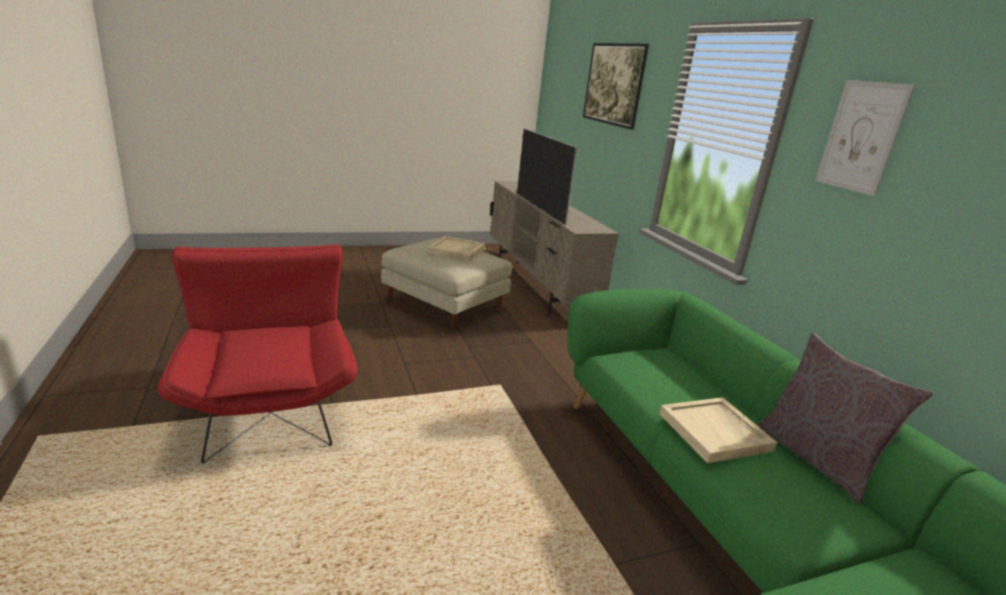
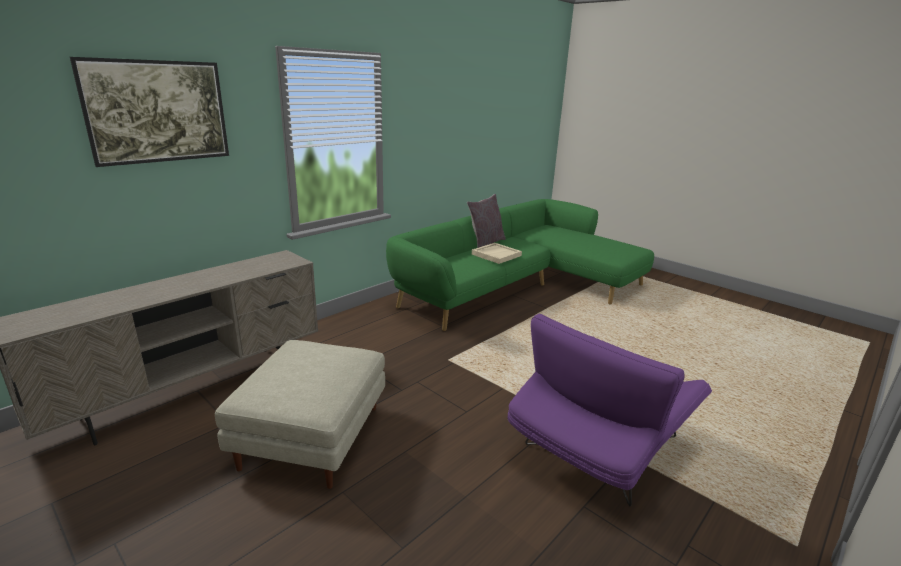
camera: 115 degrees left, 0 degrees up
(271, 403) = (598, 449): red armchair -> purple armchair
(457, 251) = (302, 365): beige tray -> none
(539, 208) = (215, 286): television -> none
(861, 137) = (421, 115): picture -> none

